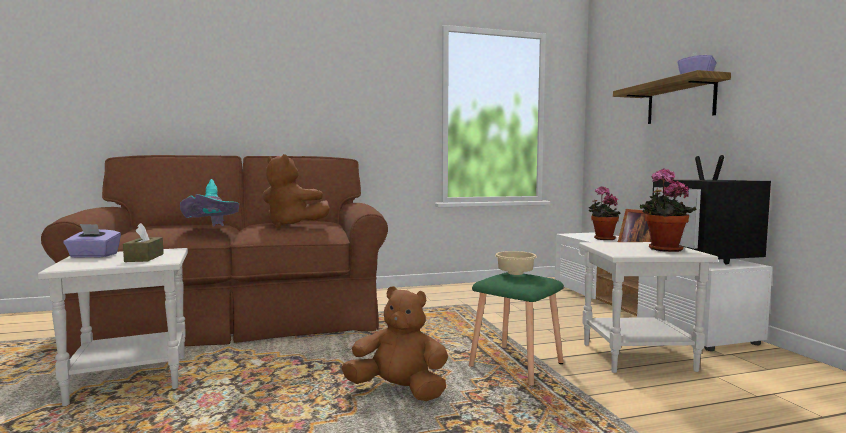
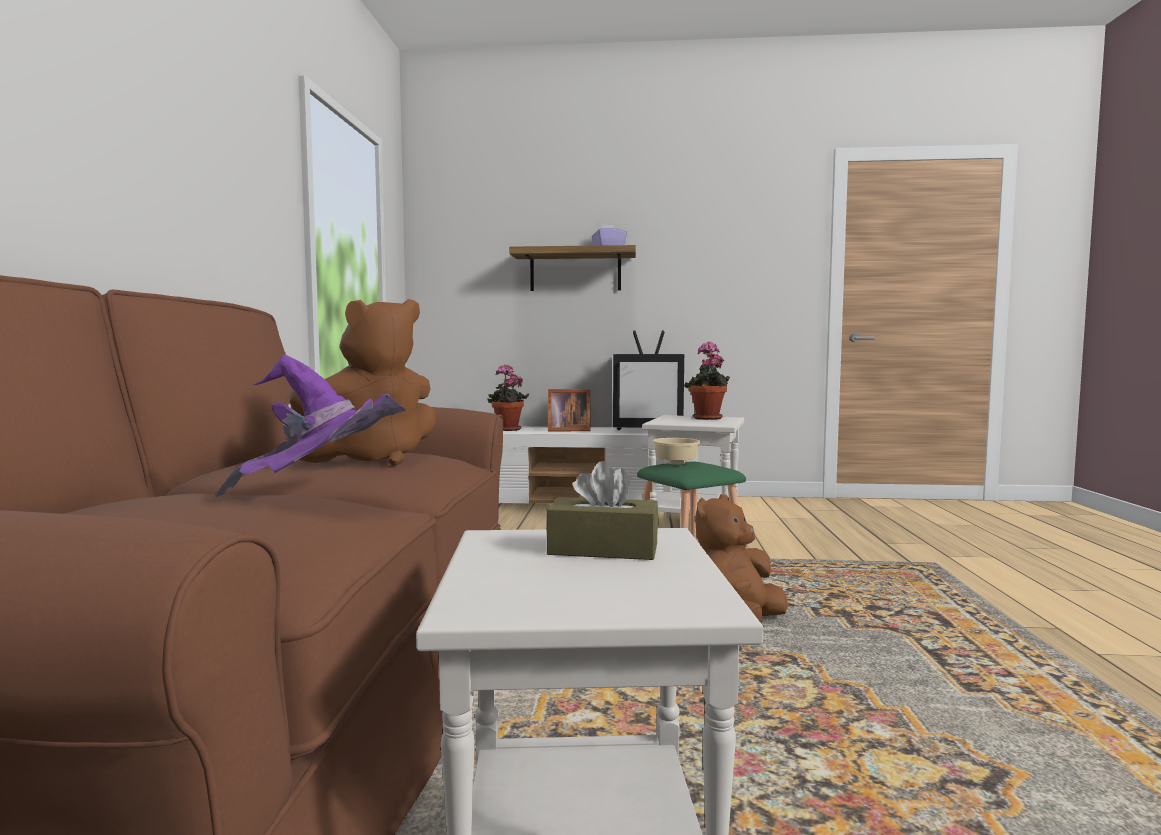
camera: 70 degrees left, 0 degrees up
(93, 256) = (511, 595): purple tissue box -> none
(212, 230) = (322, 495): turquoise hat -> purple hat

